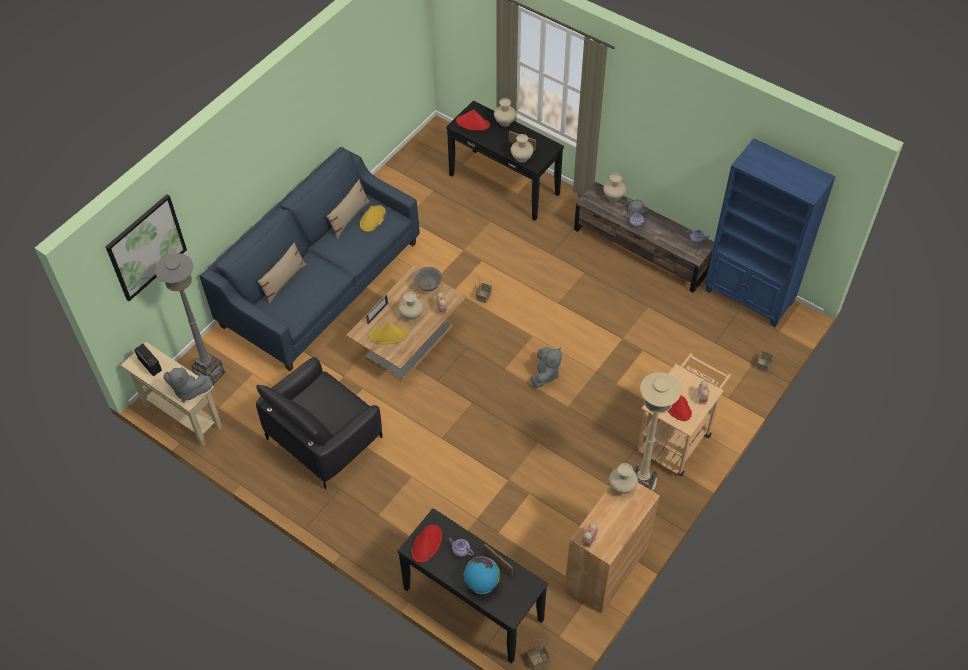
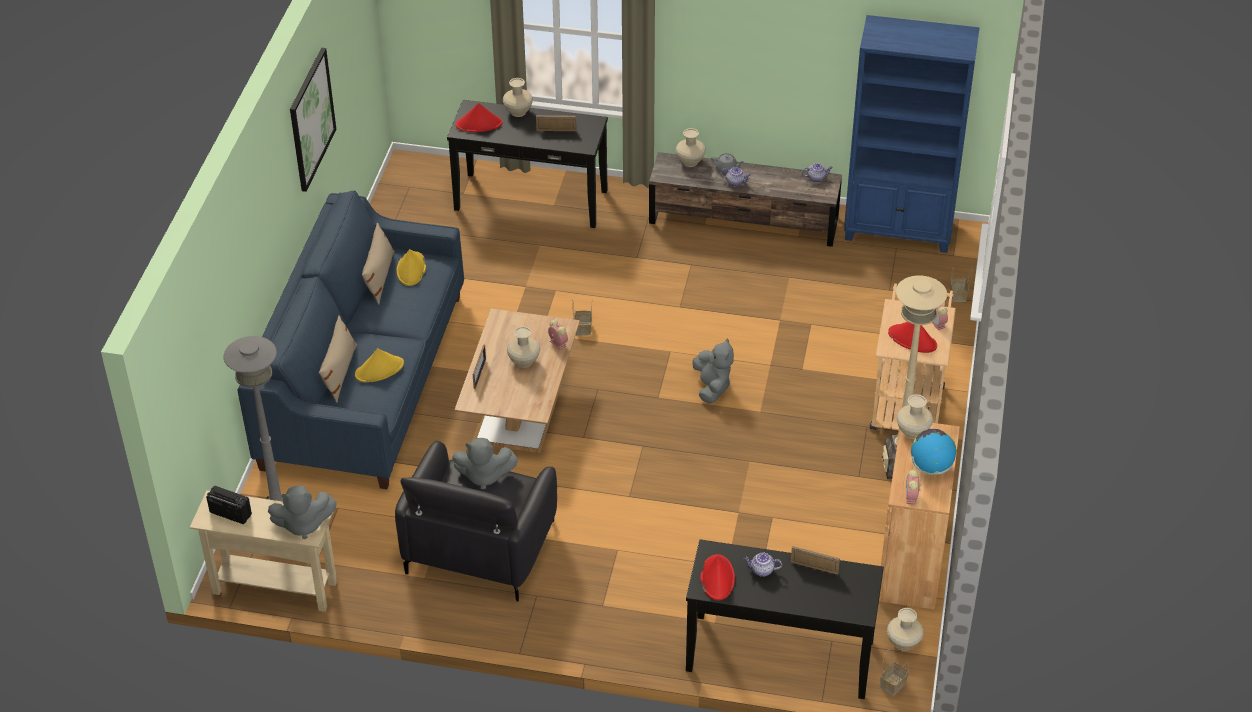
camera: 25 degrees left, 10 degrees down
(146, 247) = (195, 344): picture -> picture (311, 119)
(336, 393) = (484, 475): none -> grey plush toy
(388, 335) = (509, 392): yellow hat -> yellow hat (379, 369)
(428, 286) = (525, 324): grey bowl -> none
(482, 582) = (807, 593): globe -> globe (931, 467)
(522, 158) = (565, 144): beige vase -> beige vase (903, 643)

